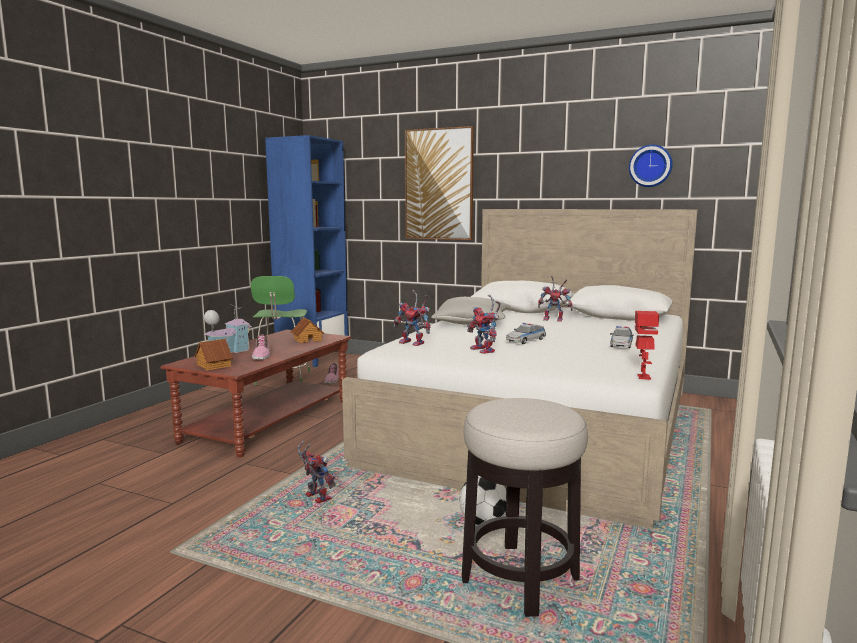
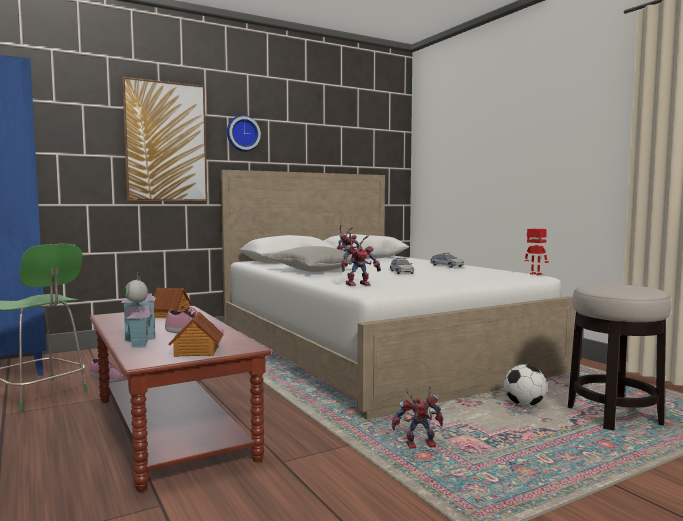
camera: 55 degrees left, 5 degrees down
(485, 350) = (418, 279): toy robot -> none
(650, 166) = (350, 141): wall clock -> wall clock (243, 133)

